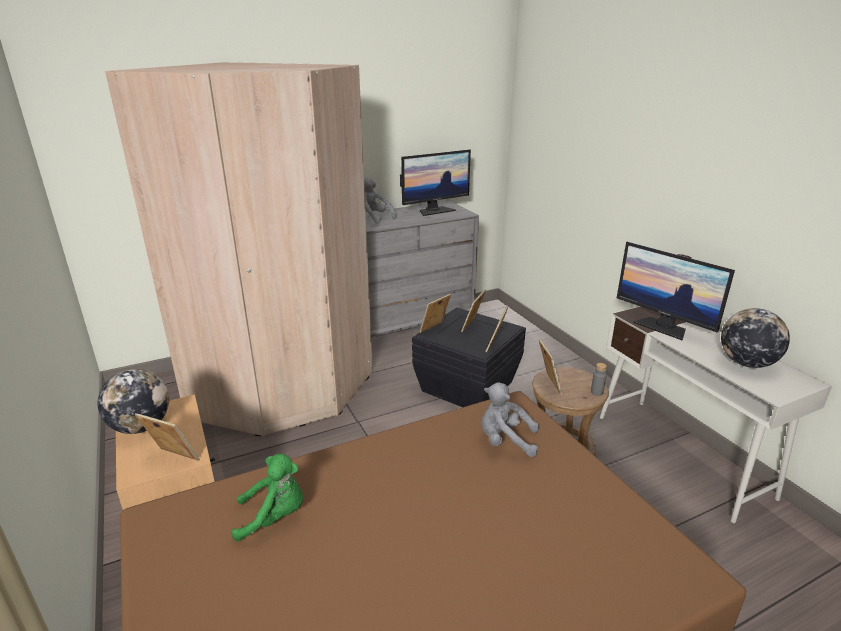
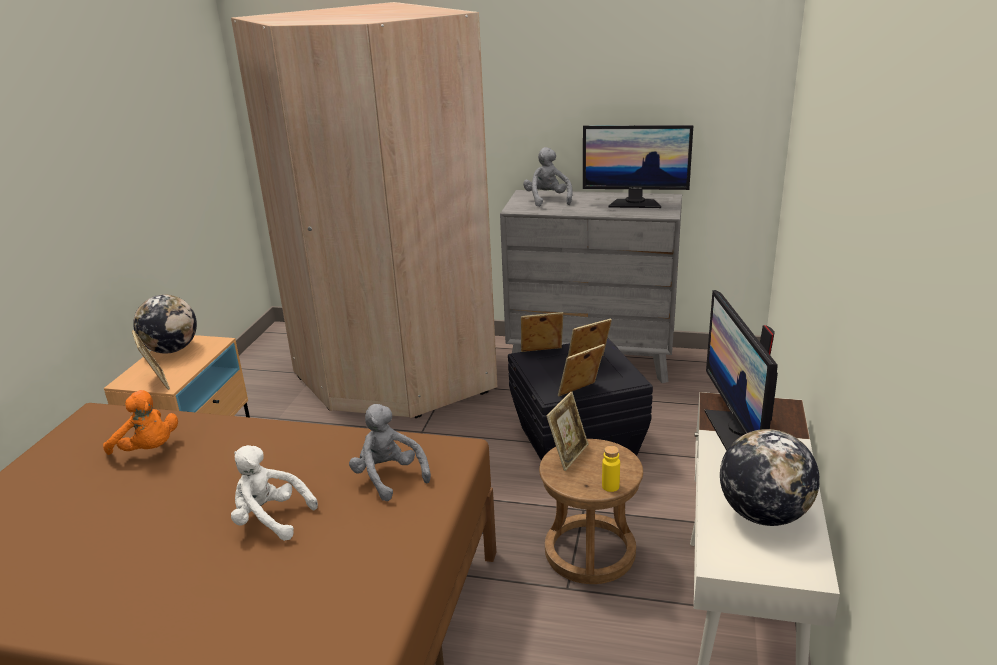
camera: 40 degrees right, 0 degrees up
(274, 517) = (148, 450): green plush toy -> orange plush toy
(476, 512) = (270, 519): none -> white plush toy
(597, 392) = (610, 486): grey bottle -> yellow bottle

